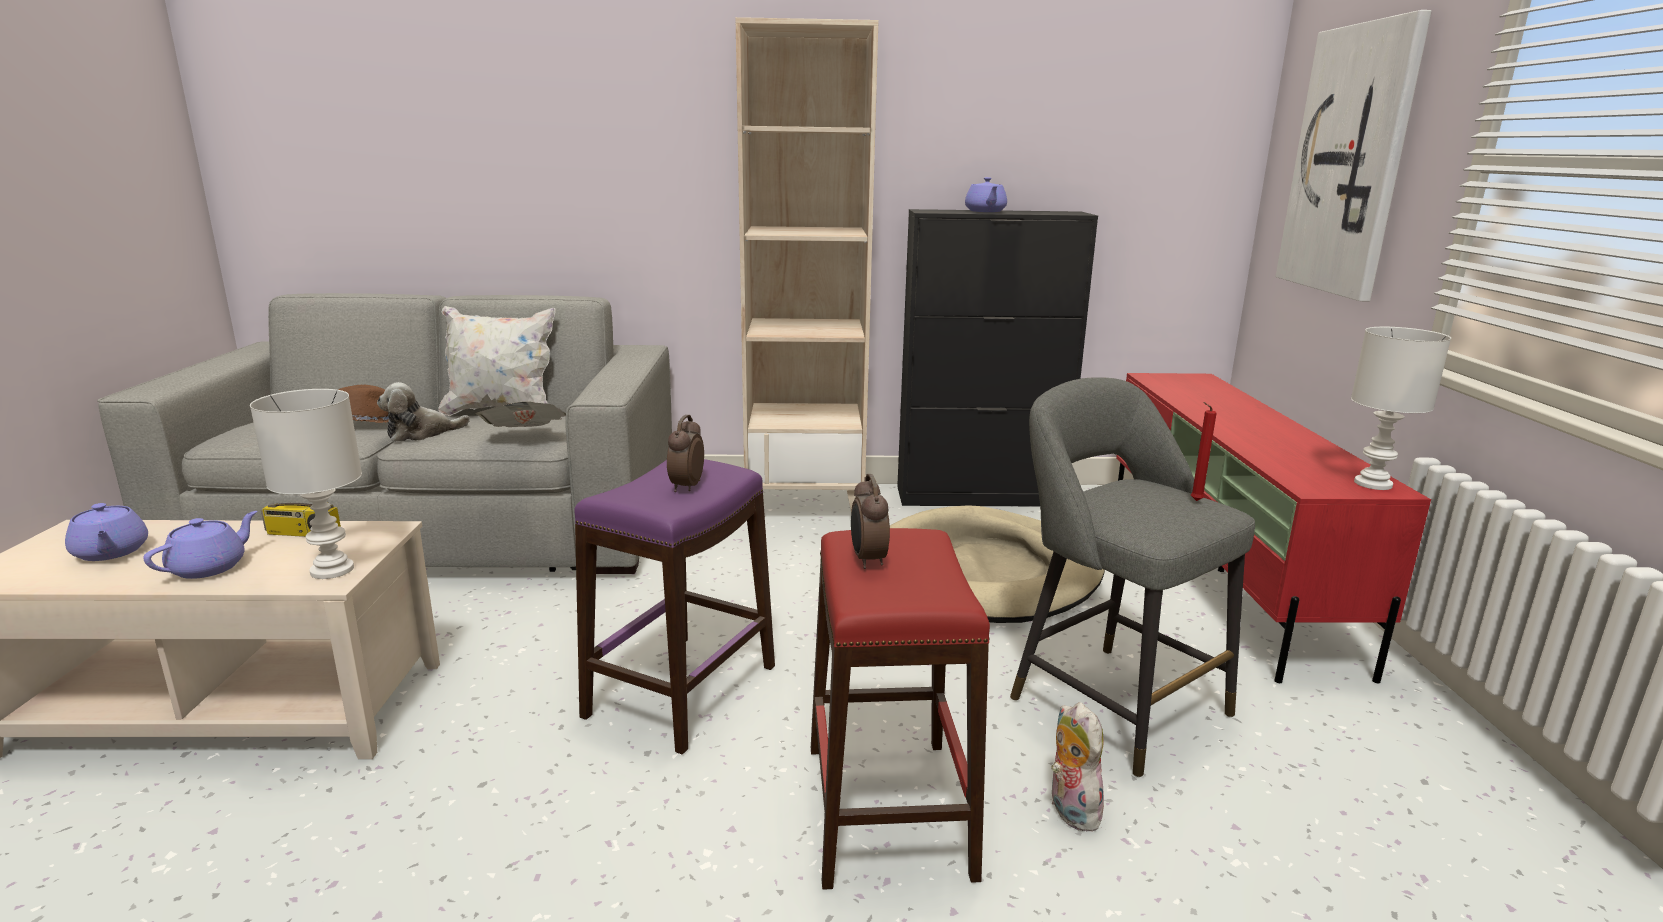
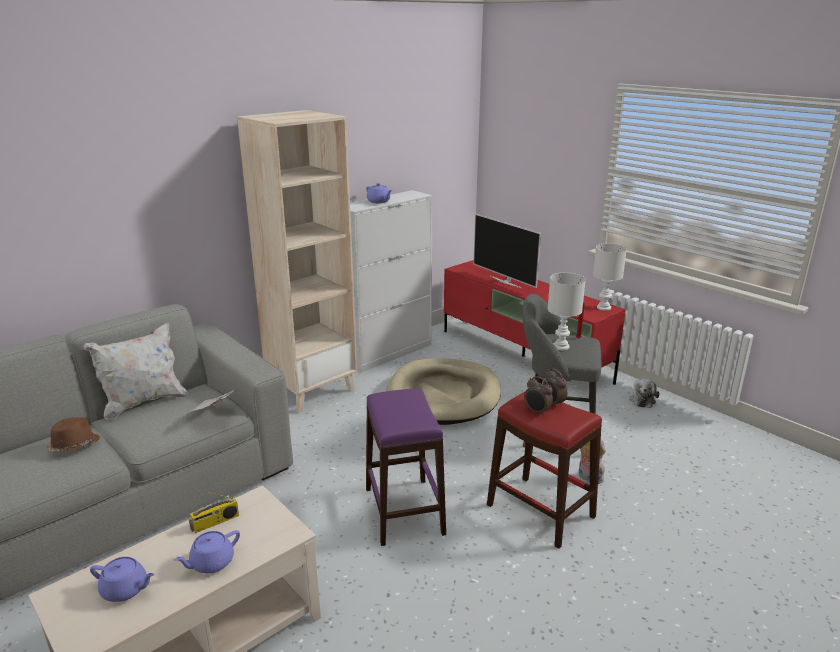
camera: 40 degrees left, 5 degrees up
(210, 567) = (211, 563): purple teapot -> purple teapot turned 120 degrees counterclockwise
(330, 571) = (280, 530): white table lamp -> white table lamp (561, 347)
(421, 433) = (135, 437): plush toy -> plush toy (642, 400)
(685, 487) = (411, 409): alarm clock -> alarm clock (552, 403)
(981, 496) = (388, 353): black cabinet -> white cabinet
(1213, 407) = (506, 281): none -> television
(1350, 161) = (537, 159): picture -> none

